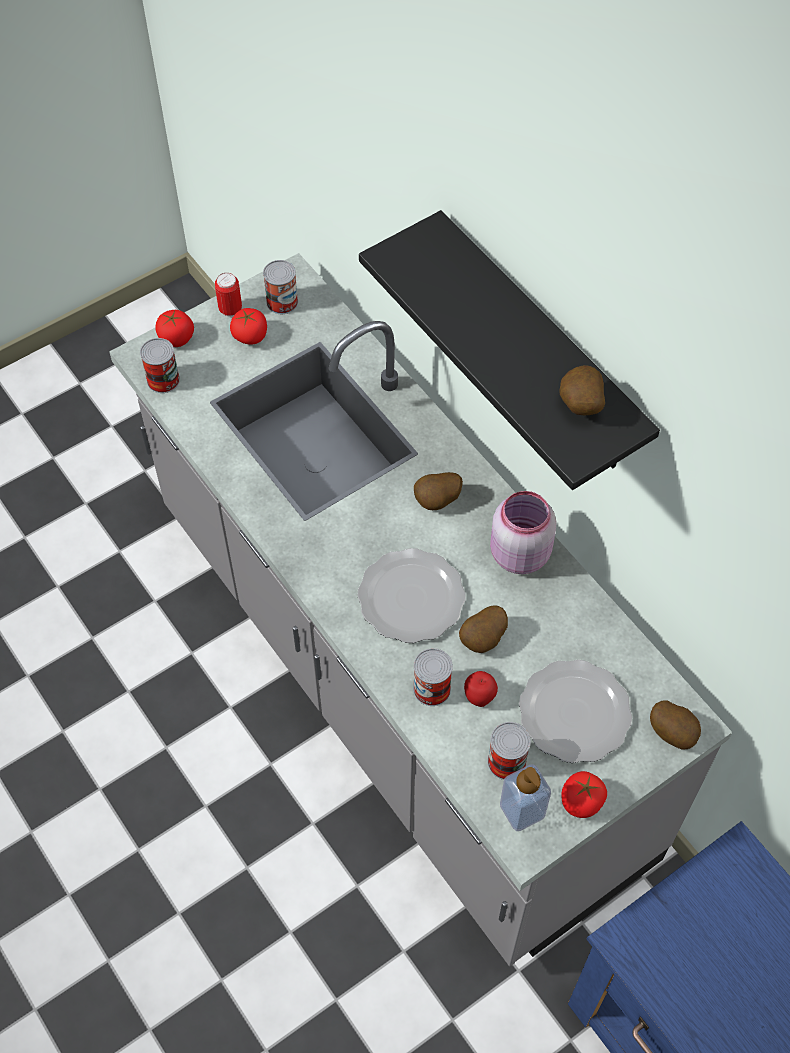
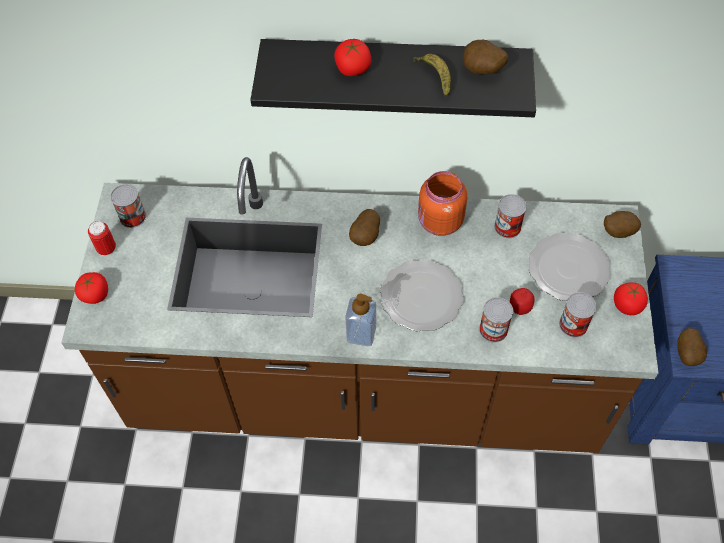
camera: 50 degrees left, 0 degrees up
(163, 380) = (120, 325): can -> can (507, 227)
(250, 336) = (140, 252): tomato -> tomato (352, 69)
(395, 682) = (364, 388): grey counter -> brown counter
(483, 640) = (482, 280): potato -> potato (688, 355)
(517, 553) = (439, 222): pink jar -> orange jar
(522, 810) = (611, 339): soap dispenser -> soap dispenser (361, 334)
(531, 372) = (434, 77): none -> banana

